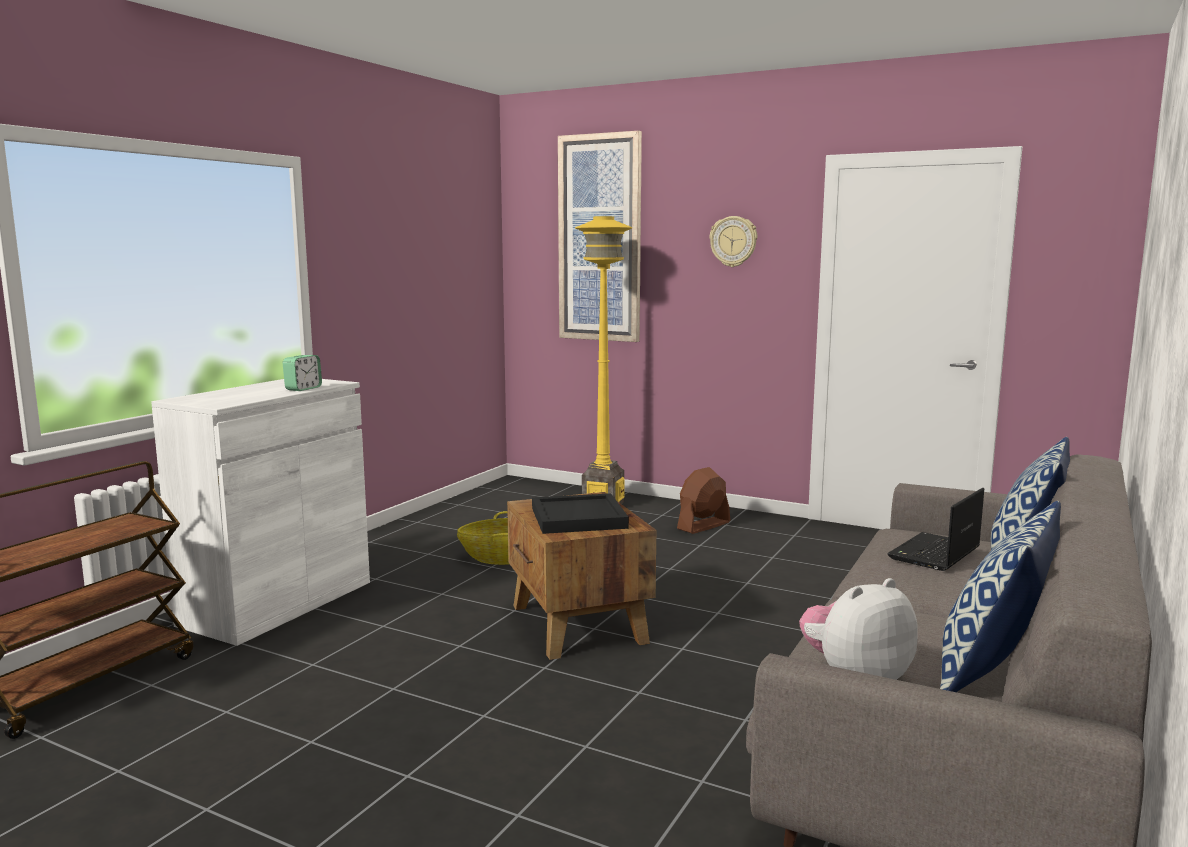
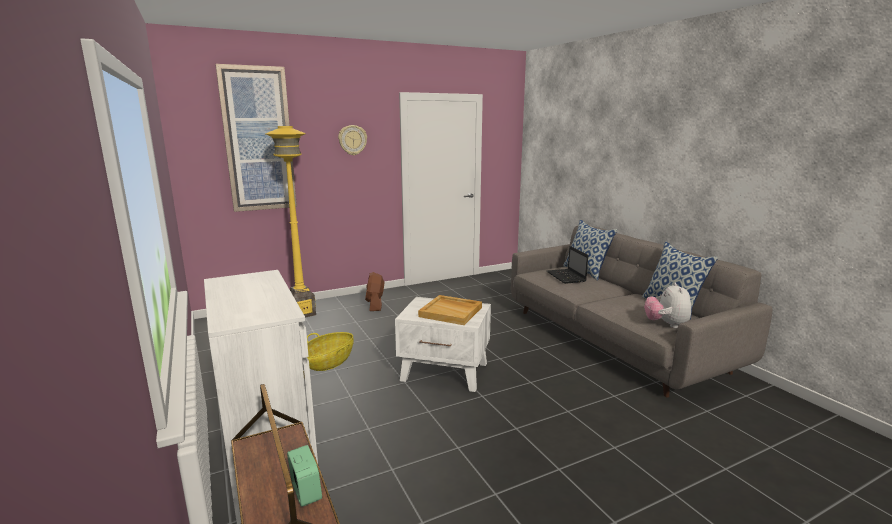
camera: 55 degrees left, 5 degrees up
(303, 388) = (271, 284): alarm clock -> alarm clock (306, 492)
(577, 624) = (445, 372): brown side table -> white side table
(579, 518) = (451, 312): black tray -> beige tray

